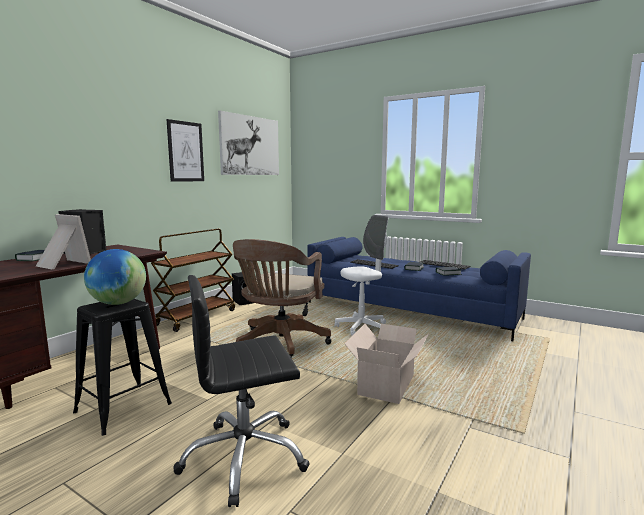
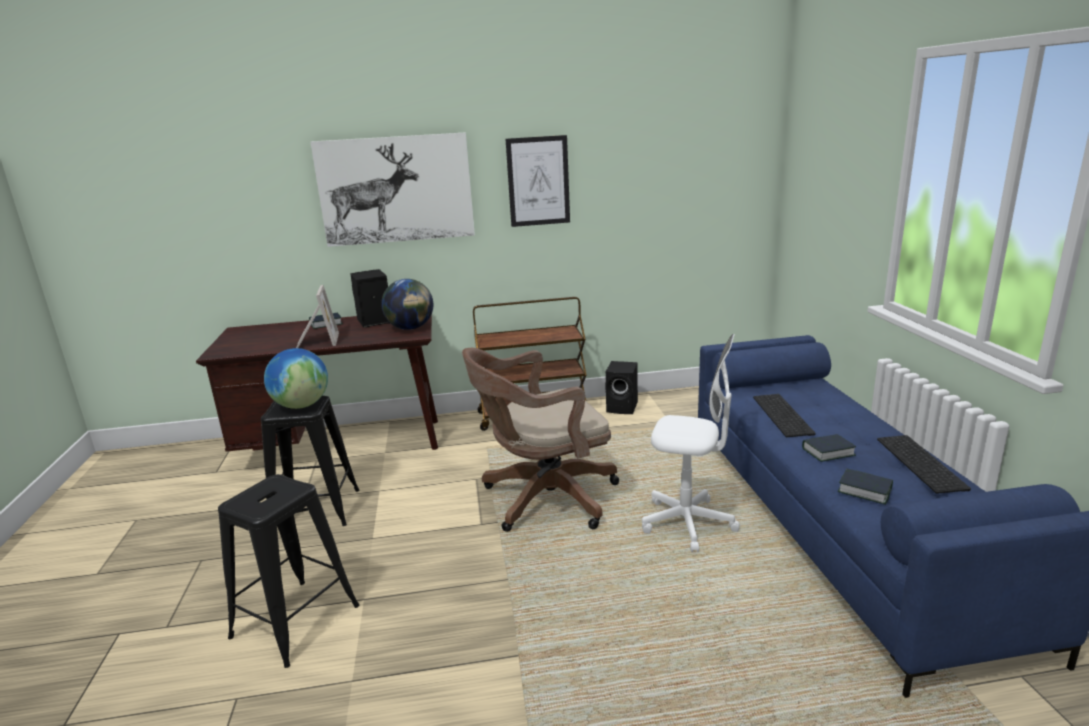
camera: 50 degrees right, 10 degrees up
(133, 250) = (411, 328): none -> globe
(244, 457) = (294, 622): black office chair -> black stool
(250, 146) = (673, 155): picture -> picture (396, 189)
(387, 384) = (543, 633): cardboard box -> none

